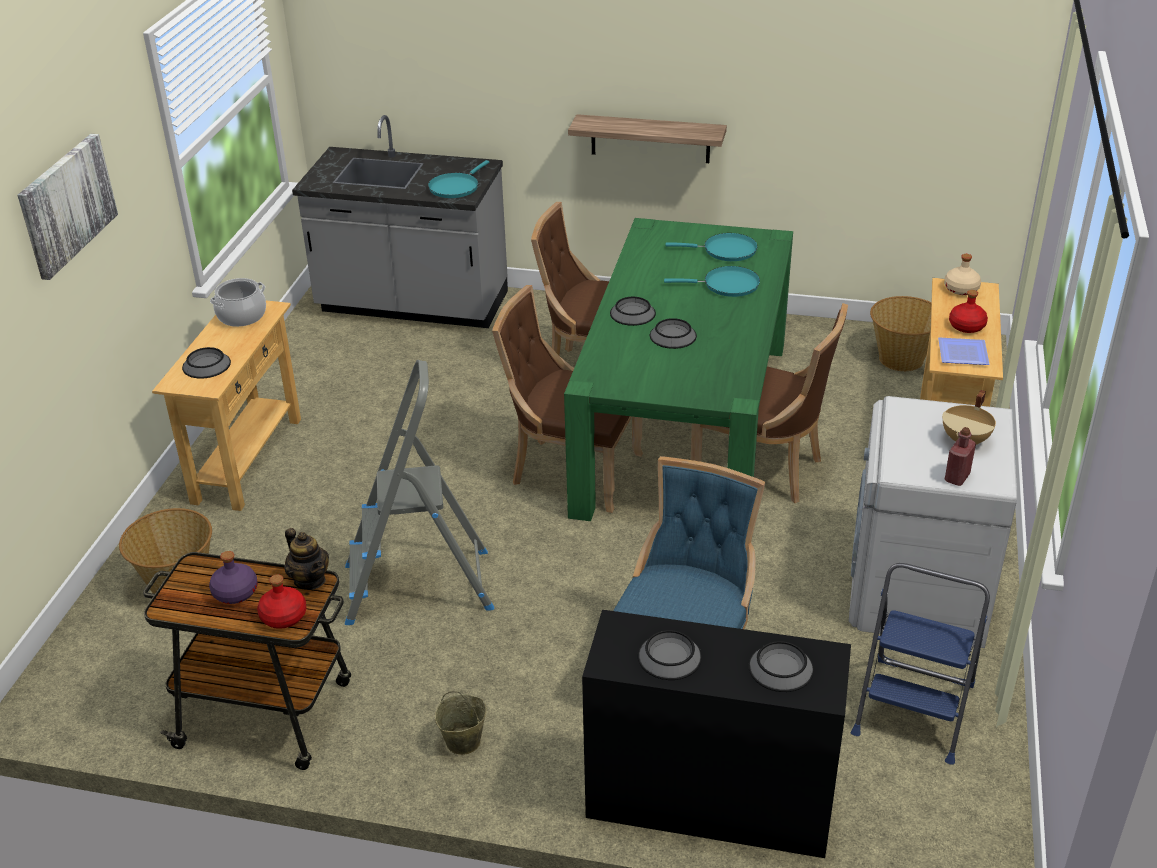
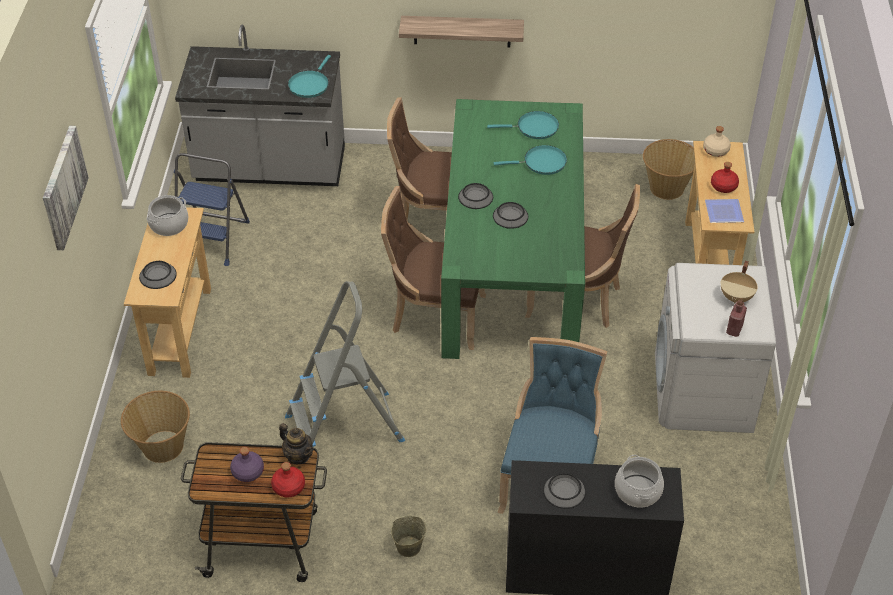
camera: 10 degrees left, 10 degrees up
(781, 668) = (638, 491): bowl -> cooking pot
(916, 705) = (712, 482): blue step ladder -> blue step ladder (213, 236)

